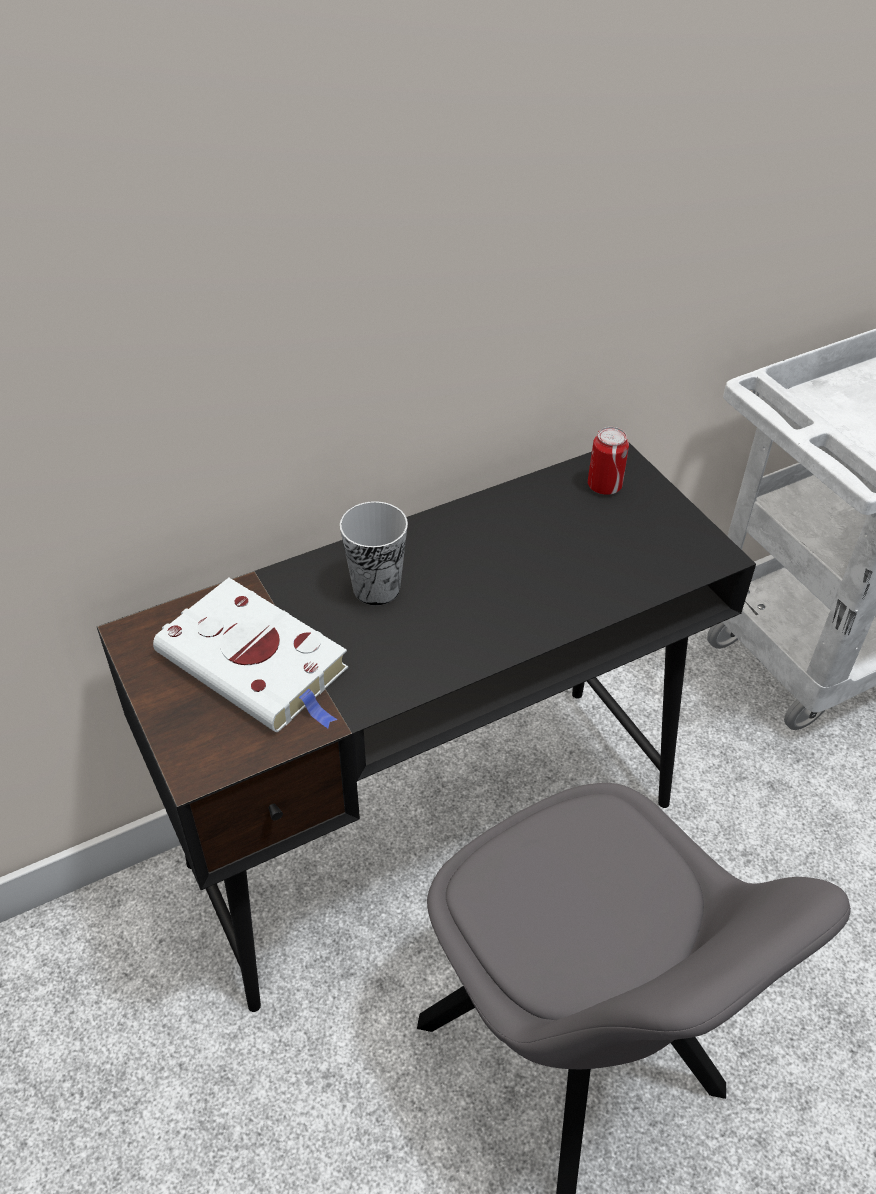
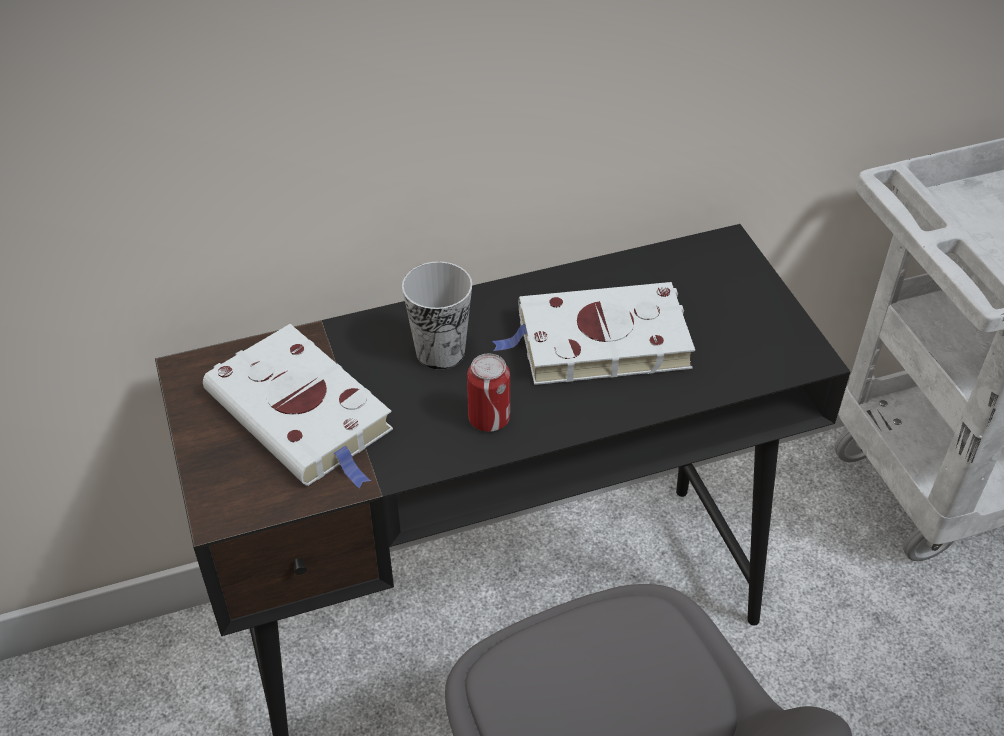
camera: 10 degrees right, 0 degrees up
(522, 562) = (597, 342): none -> white book
(604, 486) = (704, 271): can -> can (489, 418)

